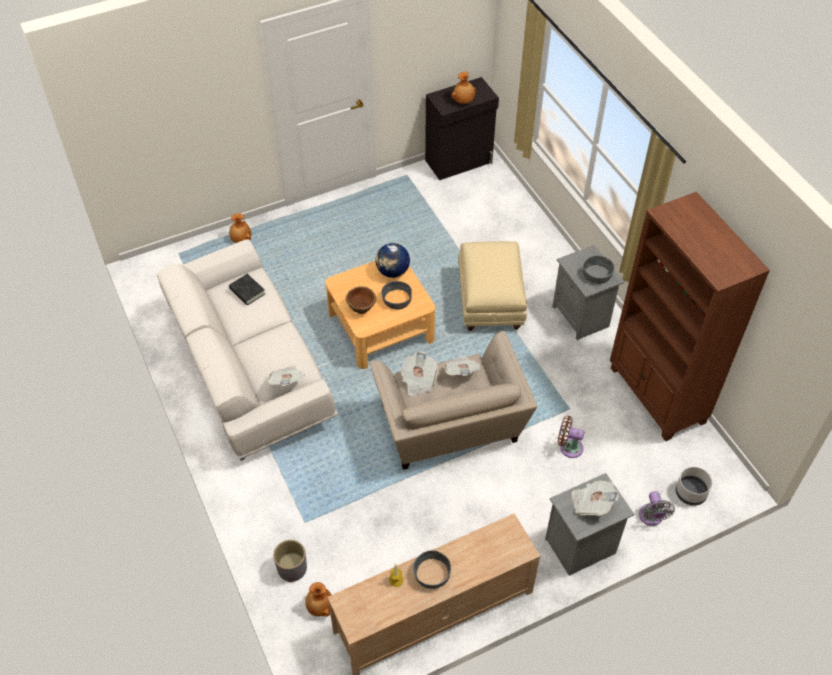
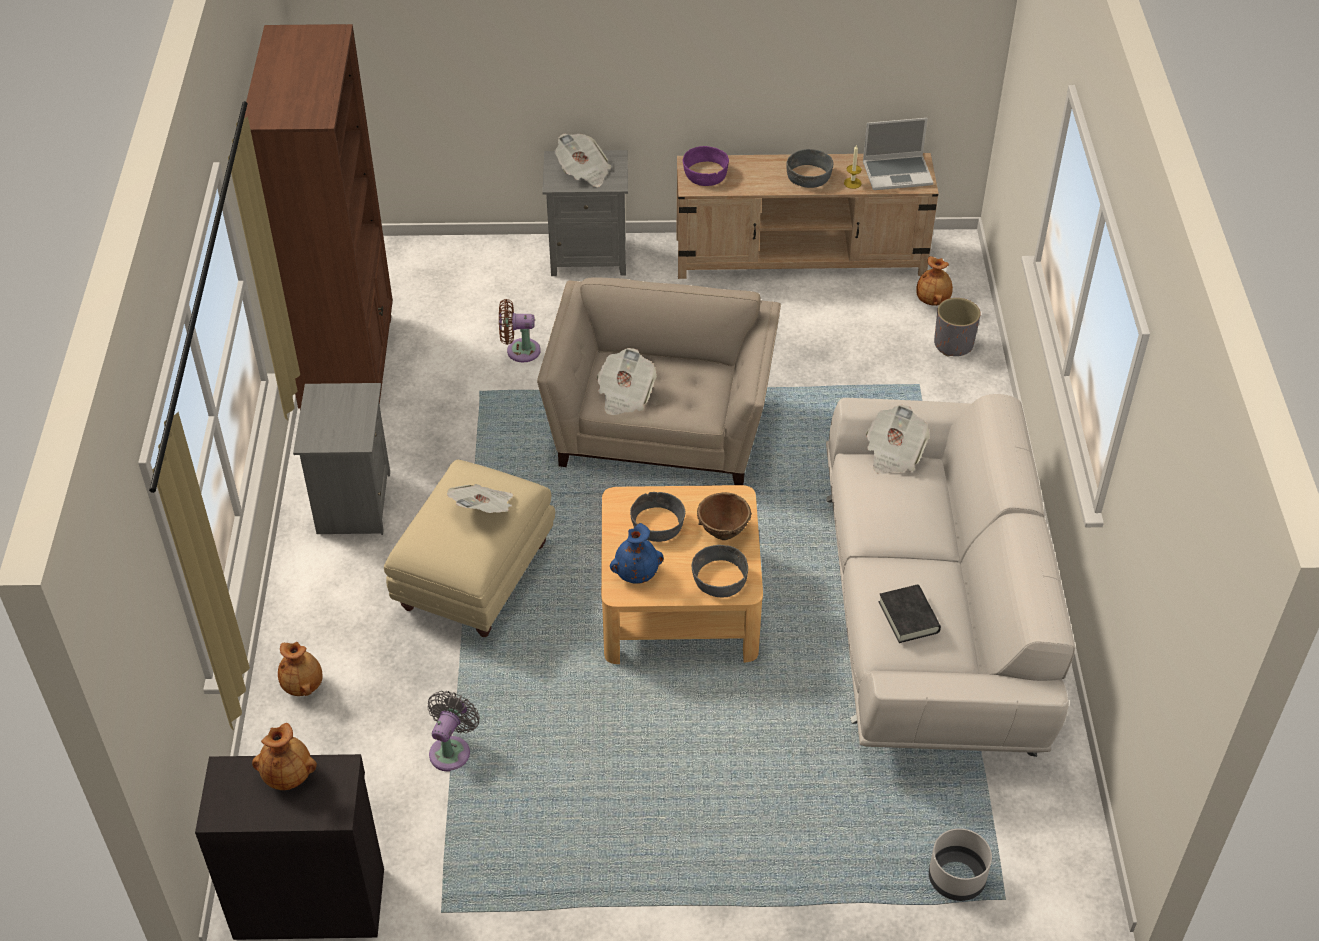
camera: 155 degrees left, 5 degrees down
(241, 240) = (864, 882): brown vase -> brown vase (303, 685)
(366, 606) = (898, 173): none -> laptop
(392, 272) = (636, 573): globe -> blue vase
(418, 380) = (693, 405): newspaper -> newspaper (484, 510)
(509, 544) = (704, 173): none -> purple bowl
(568, 447) = (519, 350): brown fan -> brown fan turned 135 degrees clockwise
(597, 274) = (332, 407): grey bowl -> grey bowl (718, 579)
(651, 517) = (483, 254): grey fan -> grey fan (452, 750)
(690, 493) = (414, 260): grey planter -> grey planter (956, 879)

